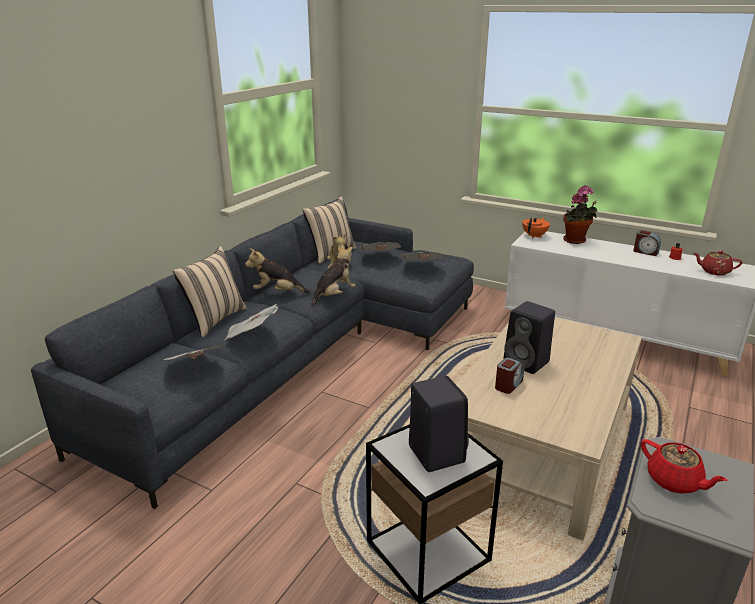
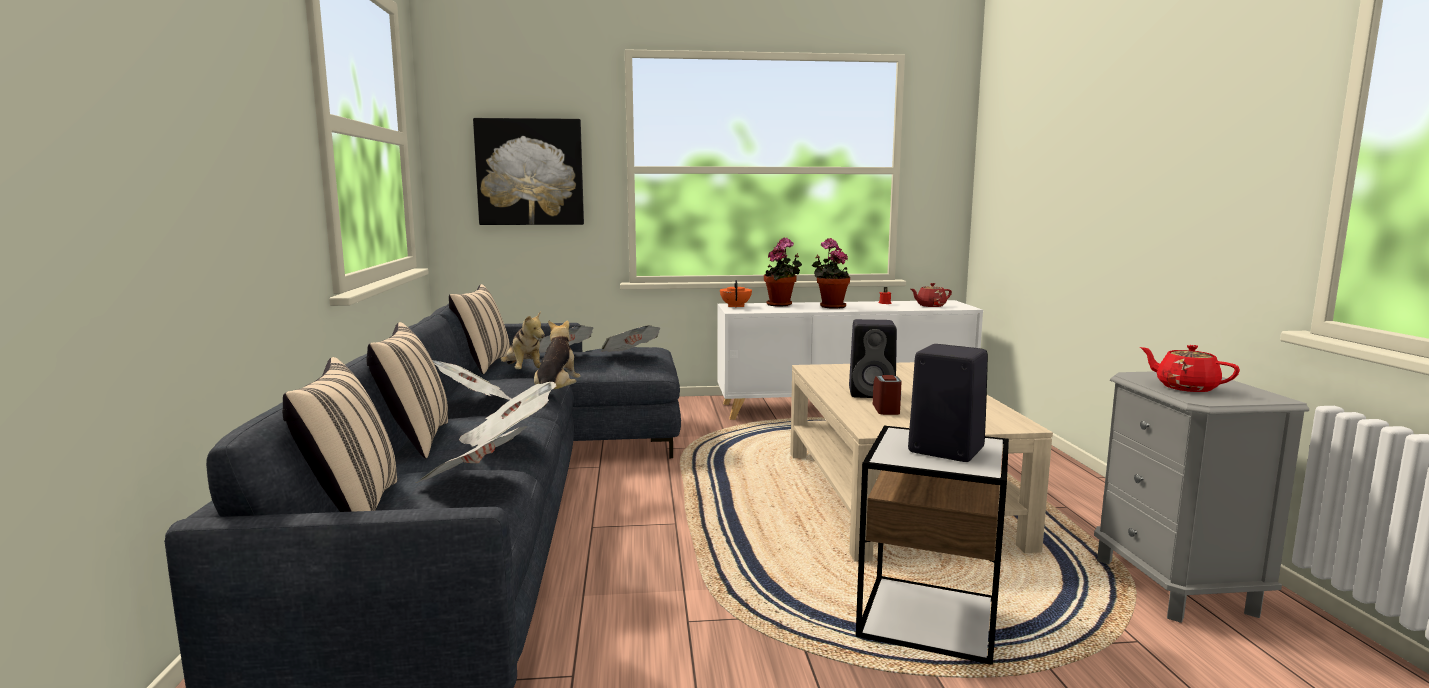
camera: 35 degrees left, 15 degrees down
(131, 368) = (350, 511): none -> beige pillow
(278, 292) = (473, 401): plush toy -> newspaper
(407, 104) = (530, 172): none -> picture
(614, 253) = (830, 306): none -> potted plant
(645, 252) = (854, 303): alarm clock -> none
(674, 481) = (1185, 387): red teapot -> red teapot turned 150 degrees counterclockwise

